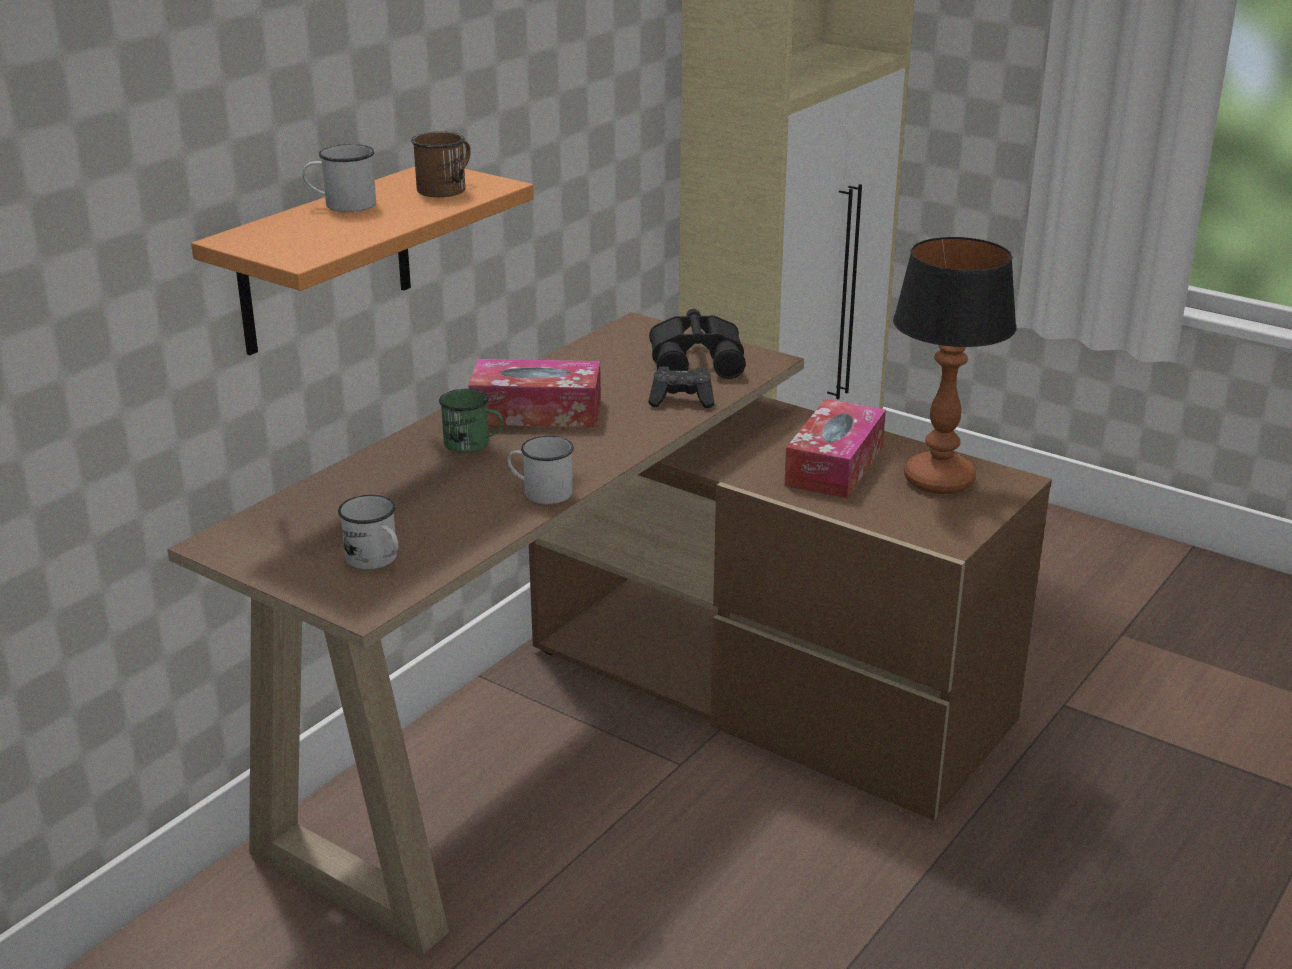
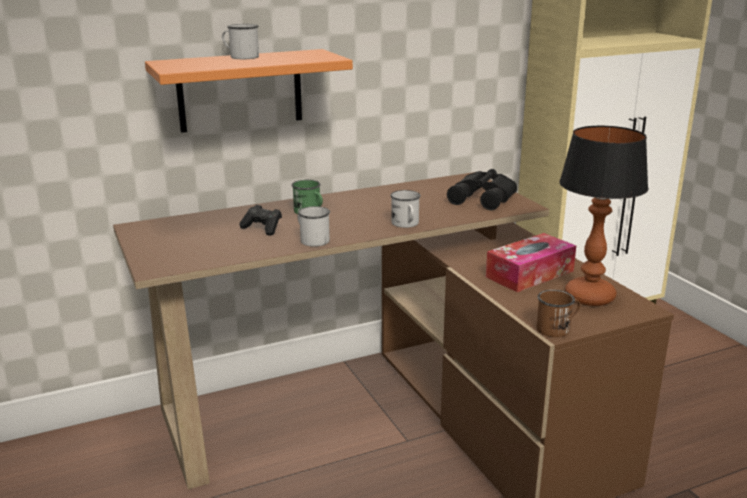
camera: 30 degrees right, 5 degrees down
(376, 560) = (190, 250): white mug -> white mug (406, 224)
(447, 188) = (304, 57): brown mug -> brown mug (557, 328)
(536, 412) = (362, 205): tissue box -> none
(682, 401) = (447, 215): black game controller -> black game controller (263, 228)

